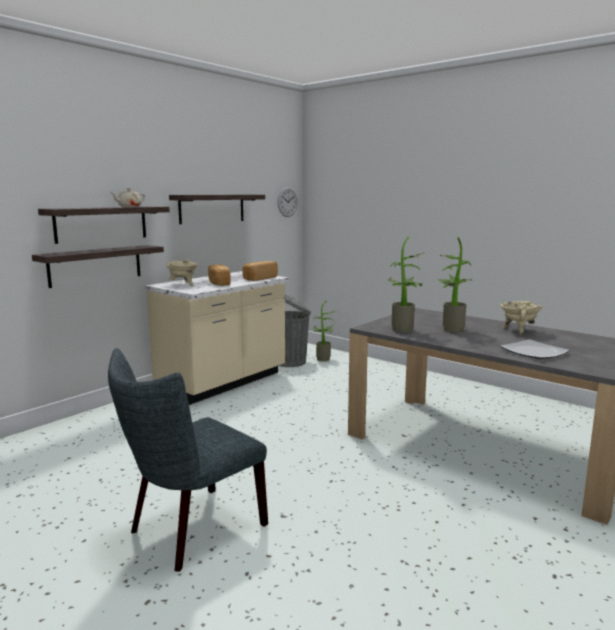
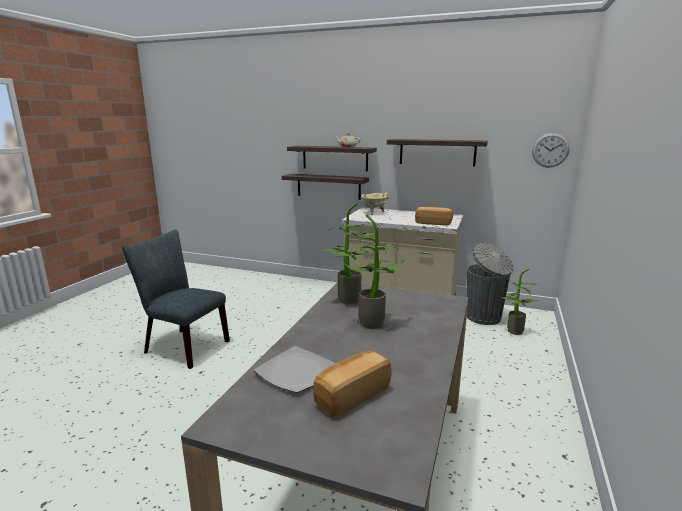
camera: 70 degrees right, 5 degrees up
(218, 283) = (393, 217): bread -> bread (351, 395)
(518, 331) = (402, 363): beige cooking pot -> none

